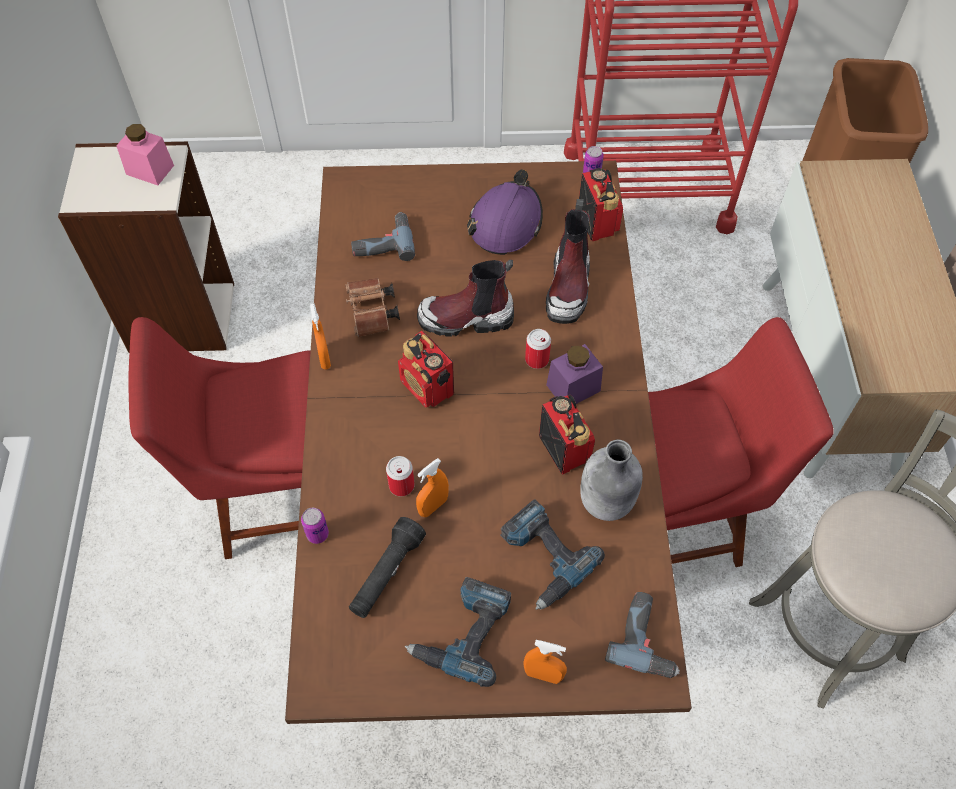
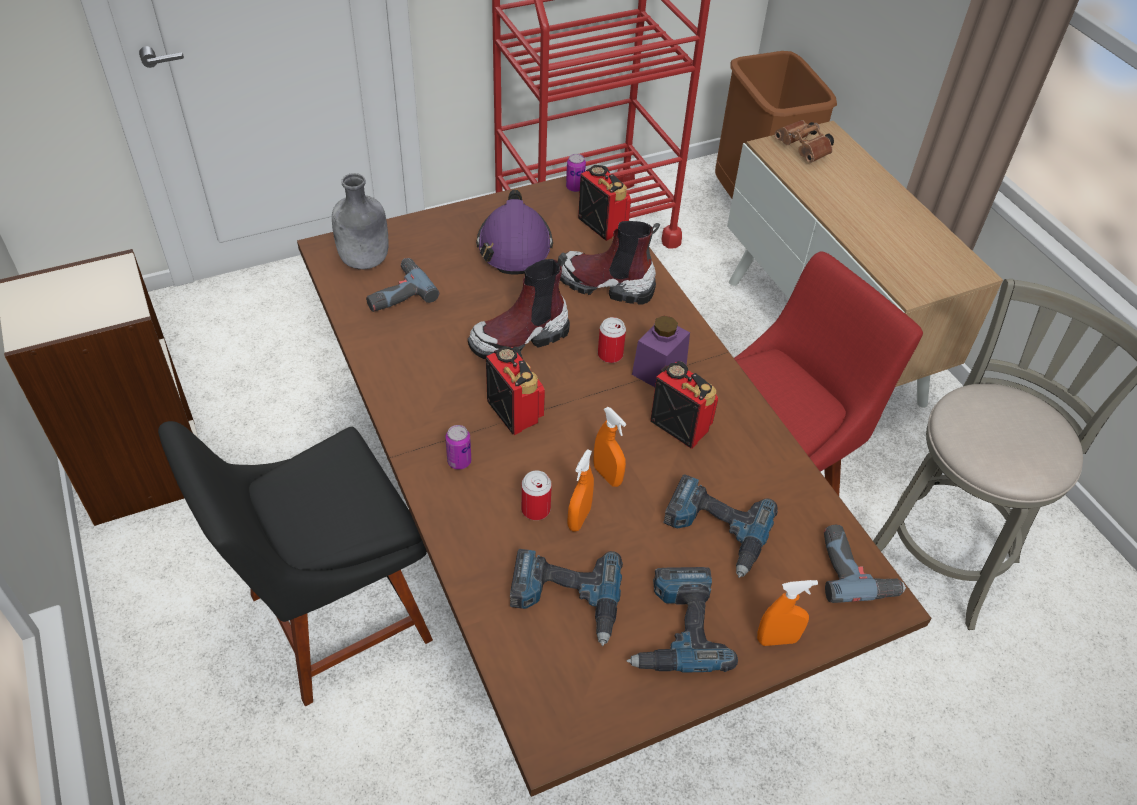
camera: 25 degrees left, 10 degrees down
(150, 170) = (100, 285): pink jar -> none
(271, 496) = (330, 622): red chair -> black chair
(317, 534) = (469, 586): can -> can (459, 461)
(324, 358) = (389, 414): orange spray bottle -> orange spray bottle (607, 475)
(372, 314) = (420, 360): brown binoculars -> brown binoculars (804, 150)
(386, 574) = (565, 600): black flashlight -> power drill
(427, 388) = (514, 411): radio -> radio turned 150 degrees counterclockwise
(568, 287) = (606, 285): boot -> boot turned 120 degrees clockwise
(606, 503) = (747, 461): grey bottle -> grey bottle (365, 261)

